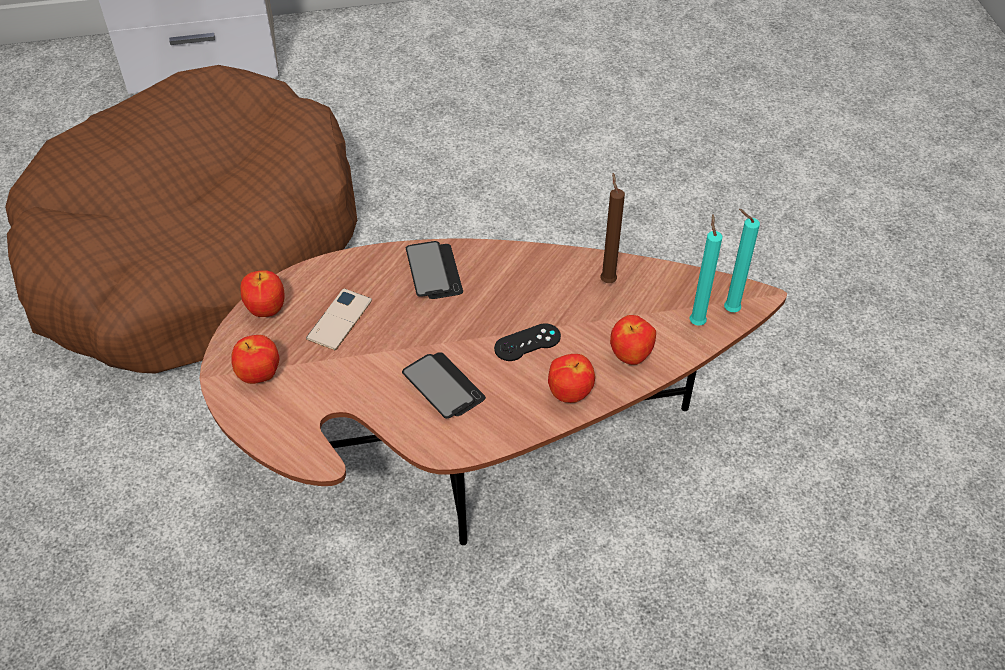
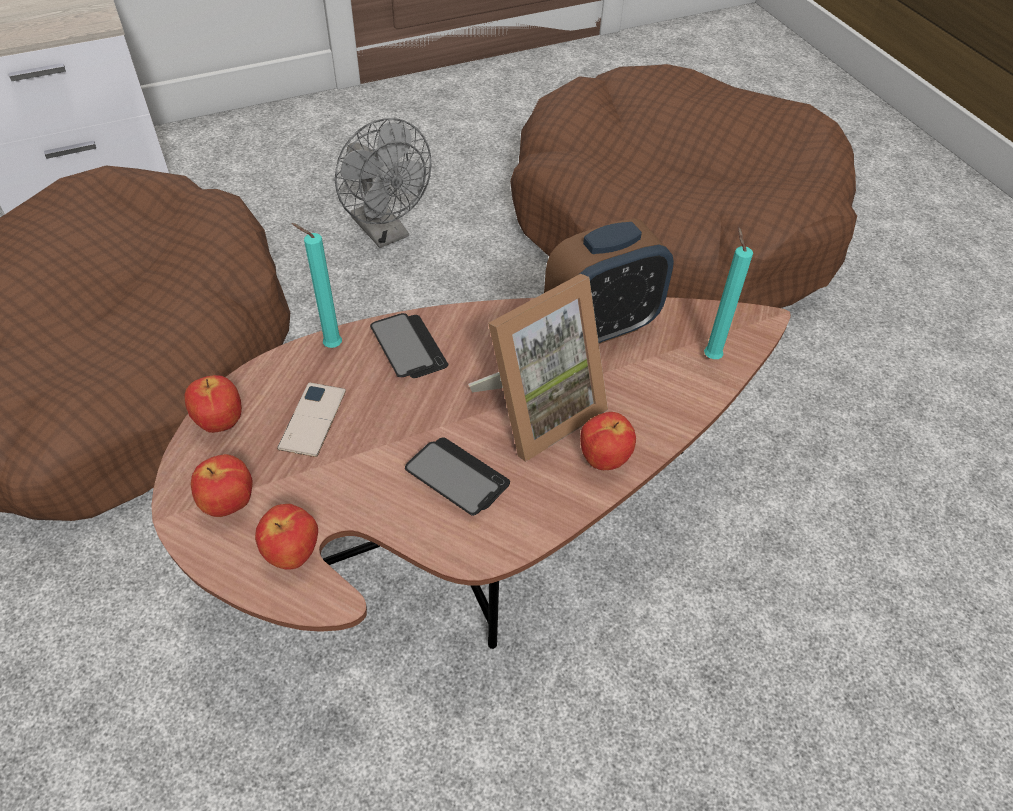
camera: 15 degrees left, 0 degrees up
(466, 154) = (386, 233): none -> grey fan
(527, 342) = (537, 409): black game controller -> picture frame
(607, 280) = (601, 326): brown candle -> alarm clock
(630, 356) = (655, 405): apple -> apple (293, 554)
(728, 310) = (738, 338): turquoise candle -> turquoise candle (330, 346)
(752, 185) = (671, 224): none -> brown dog bed

